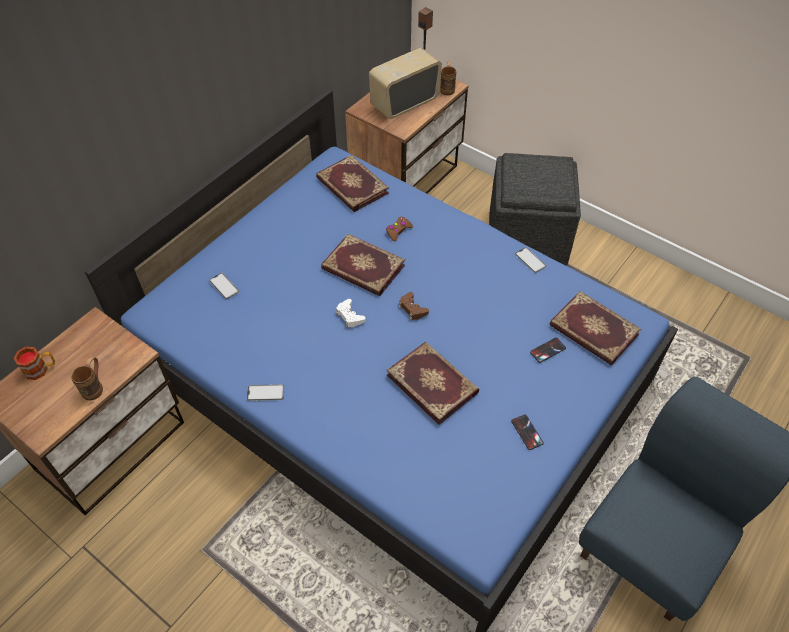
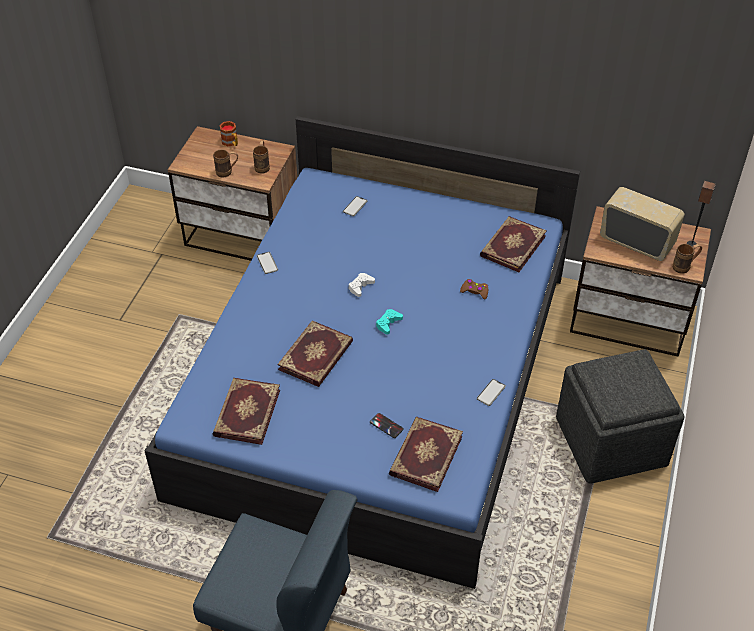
camera: 70 degrees right, 5 degrees down
(109, 347) = (262, 166): none -> brown mug
(362, 268) = (417, 280): book -> book (246, 412)
(412, 309) = (388, 323): brown game controller -> turquoise game controller
(527, 432) = (293, 428): phone -> none

